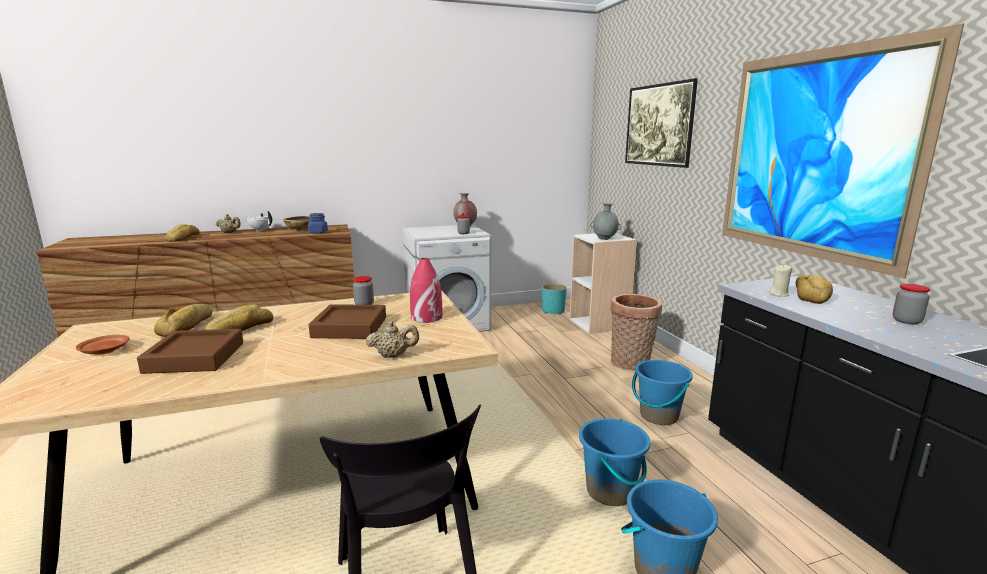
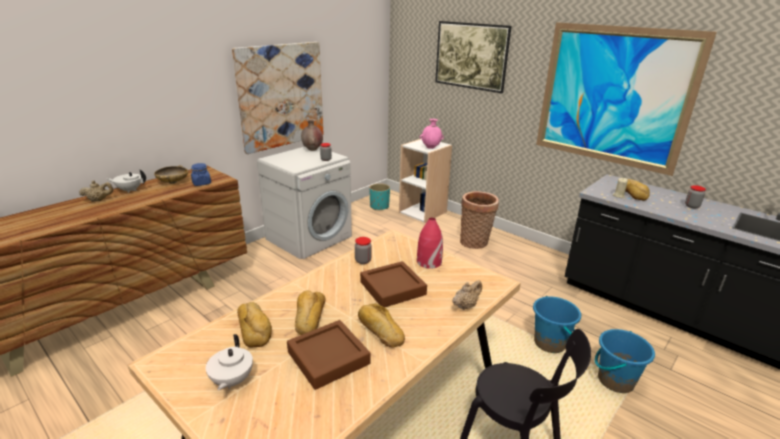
camera: 30 degrees left, 10 degrees up
(104, 351) = (231, 381): brown plate -> white teapot
(182, 238) = (55, 220): bread -> bread (379, 330)
(439, 167) = (281, 96): none -> picture
(605, 239) = (431, 147): grey vase -> pink vase
(658, 416) = (526, 280): blue bucket -> none

